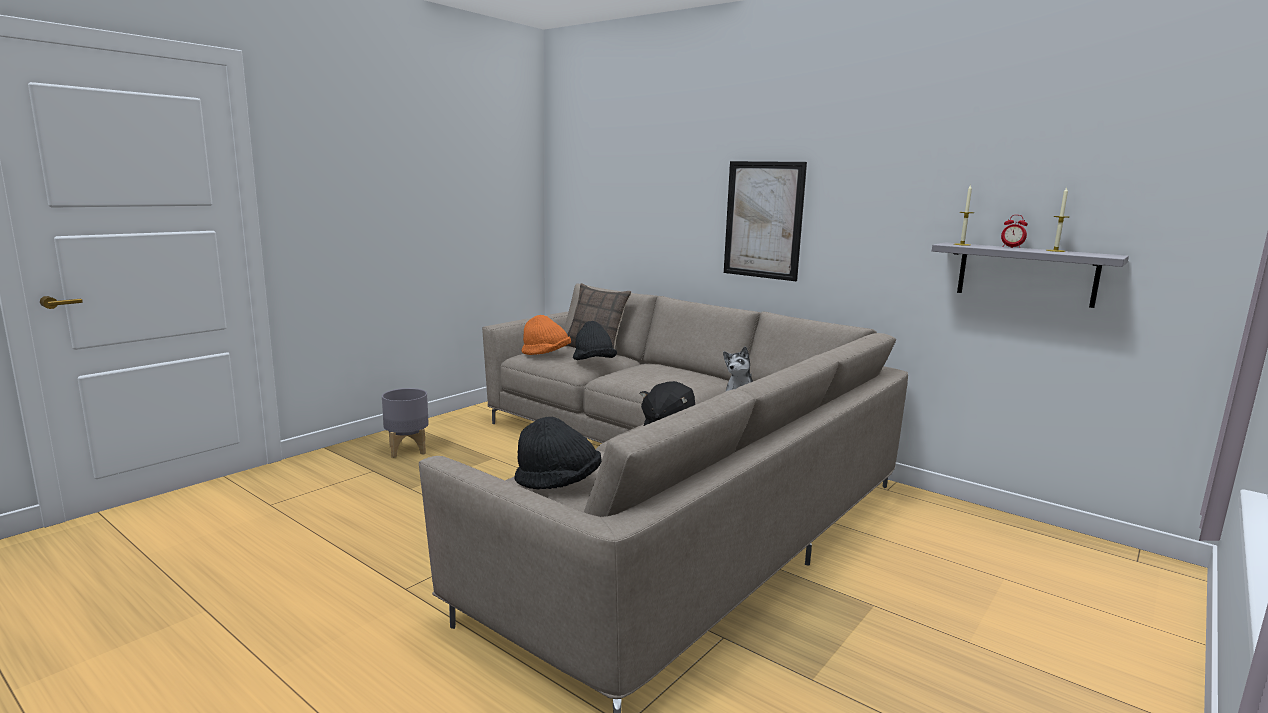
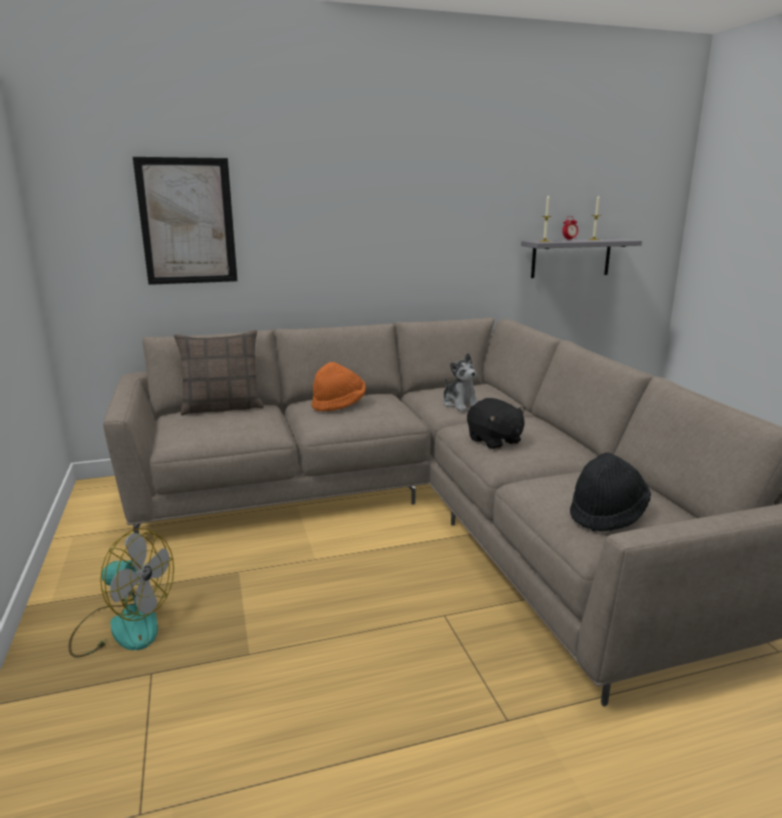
camera: 55 degrees left, 5 degrees up
(408, 450) = (123, 626): grey planter -> fan
(546, 355) = (199, 429): orange hat -> orange hat (339, 405)
(593, 363) = (269, 419): black hat -> none
(763, 220) = (369, 235): picture -> picture (187, 222)

